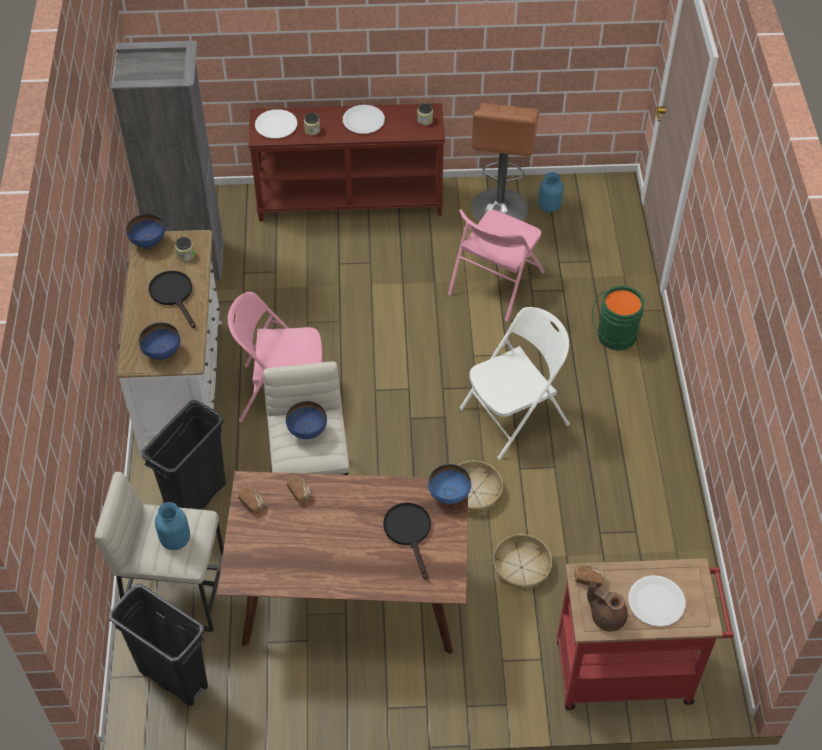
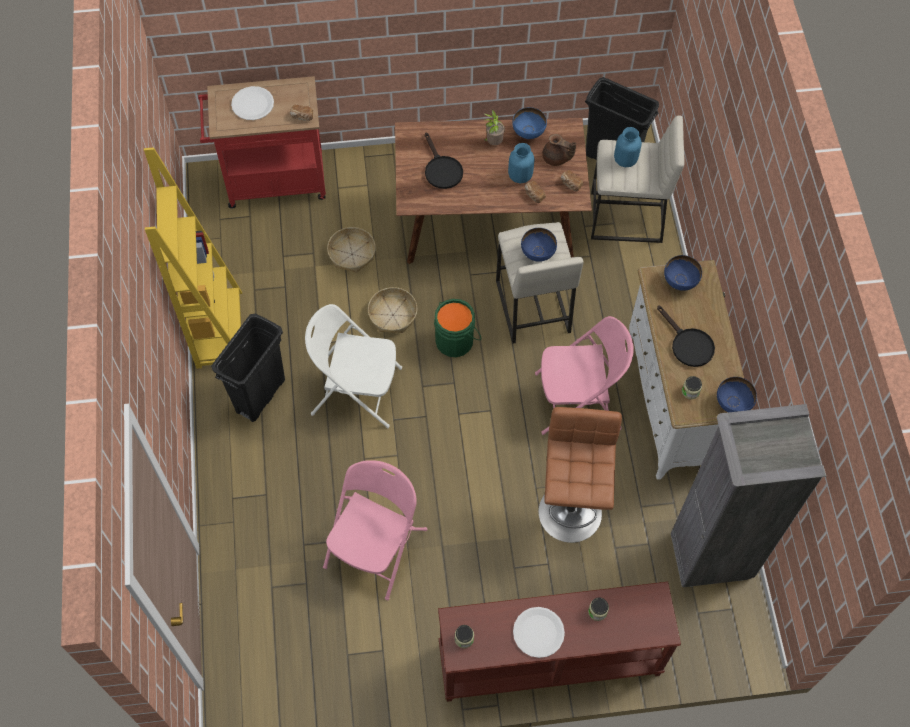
camera: 175 degrees right, 10 degrees up
(197, 499) = (631, 294): black trash can -> black trash can (260, 395)
(276, 125) = (642, 616): white plate -> none
(339, 565) = (493, 142): none -> potted plant
(449, 495) = (411, 200): blue bowl -> blue bowl (528, 133)
(499, 209) = (373, 660): brown stool -> brown stool (570, 512)
(514, 416) = (357, 390): white chair -> white chair turned 45 degrees clockwise
(549, 206) = (314, 668): blue vase -> blue vase (520, 175)
(606, 616) = (290, 93): brown teapot -> brown teapot (556, 158)
(615, 336) = (253, 488): green bucket -> green bucket (456, 340)
(671, 488) = (219, 329): none -> yellow bookcase

